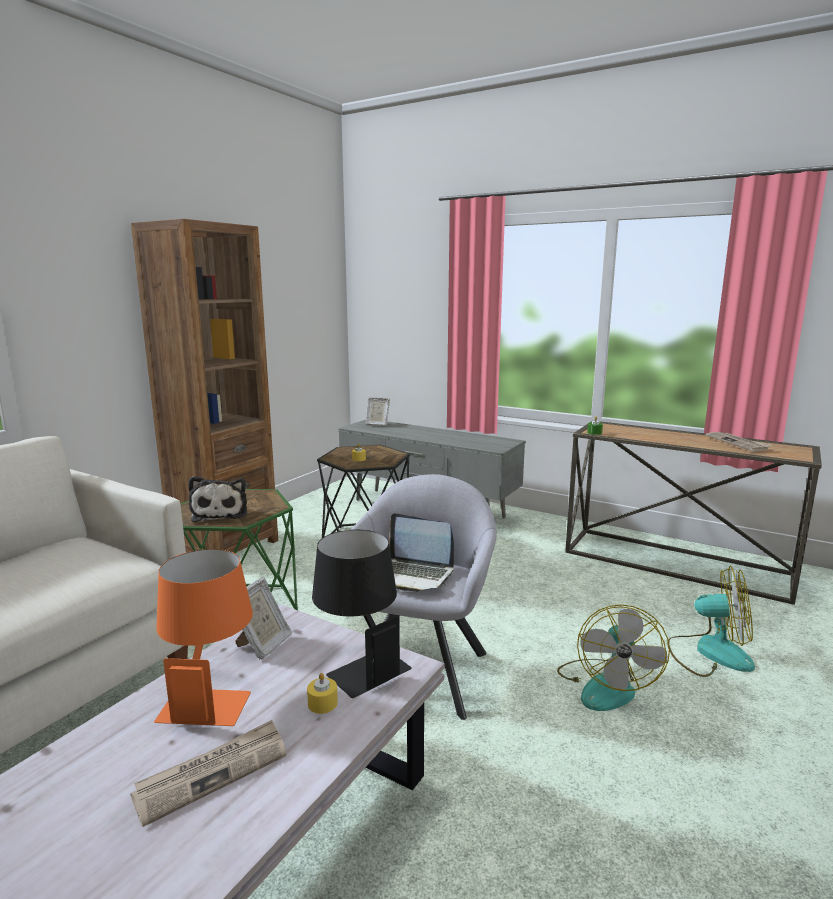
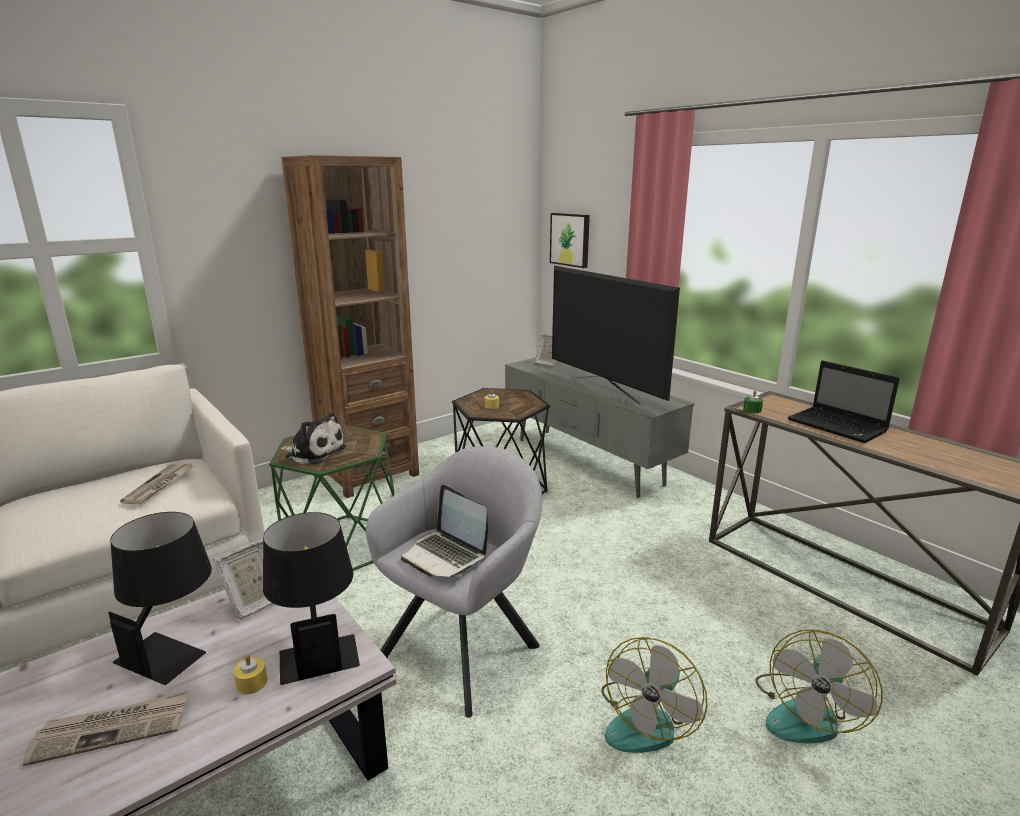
camera: 20 degrees right, 5 degrees up
(210, 694) = (173, 646): orange table lamp -> black table lamp
(220, 513) = (313, 452): plush toy -> plush toy turned 75 degrees counterclockwise
(384, 311) = (570, 239): none -> picture
(446, 438) = (604, 390): none -> television
(662, 437) = (839, 426): none -> laptop
(709, 653) = (806, 713): fan -> fan turned 90 degrees clockwise
(737, 443) = (937, 450): newspaper -> newspaper (160, 485)

